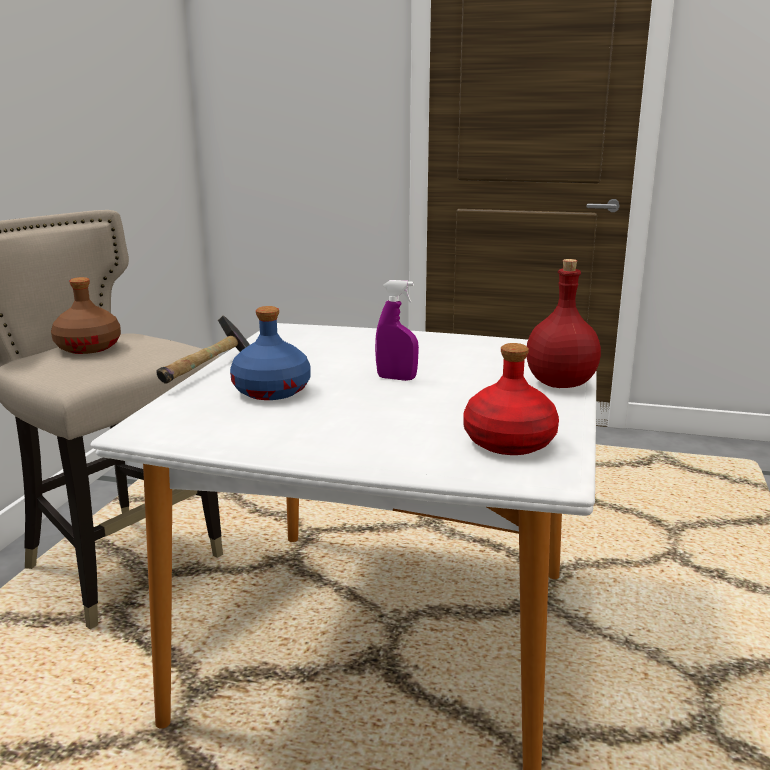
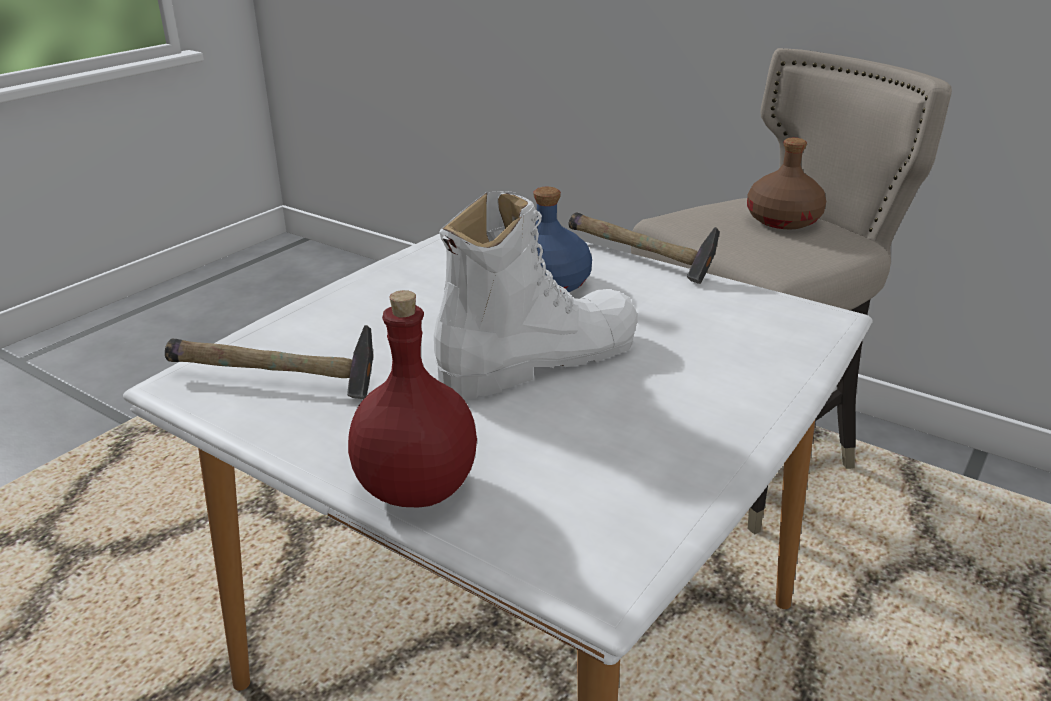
camera: 110 degrees right, 10 degrees up
(396, 378) = (538, 359): purple spray bottle -> white boot
(510, 442) = (278, 382): red bottle -> hammer

